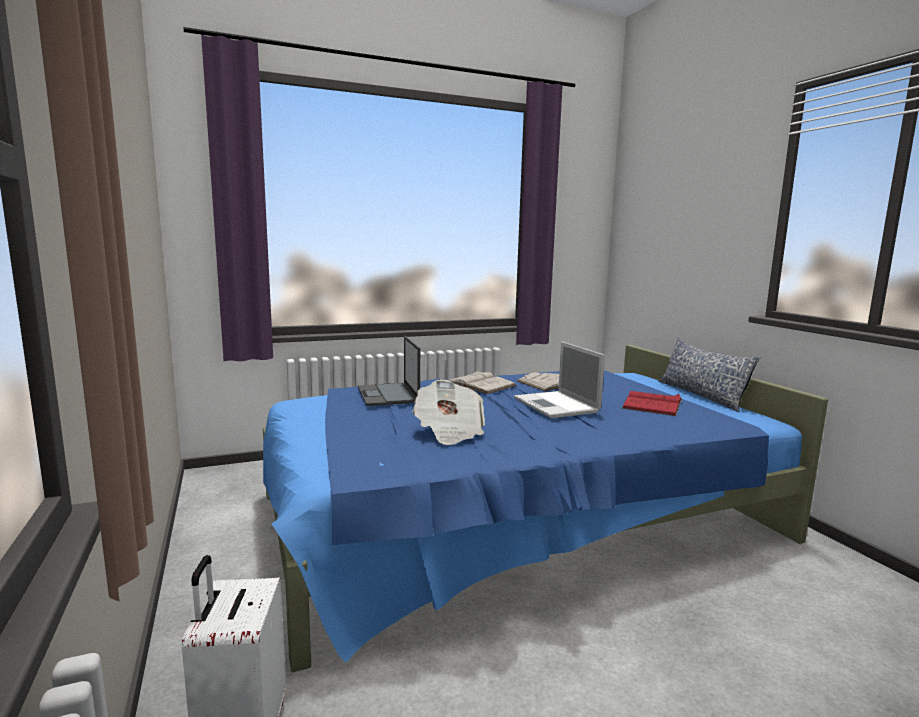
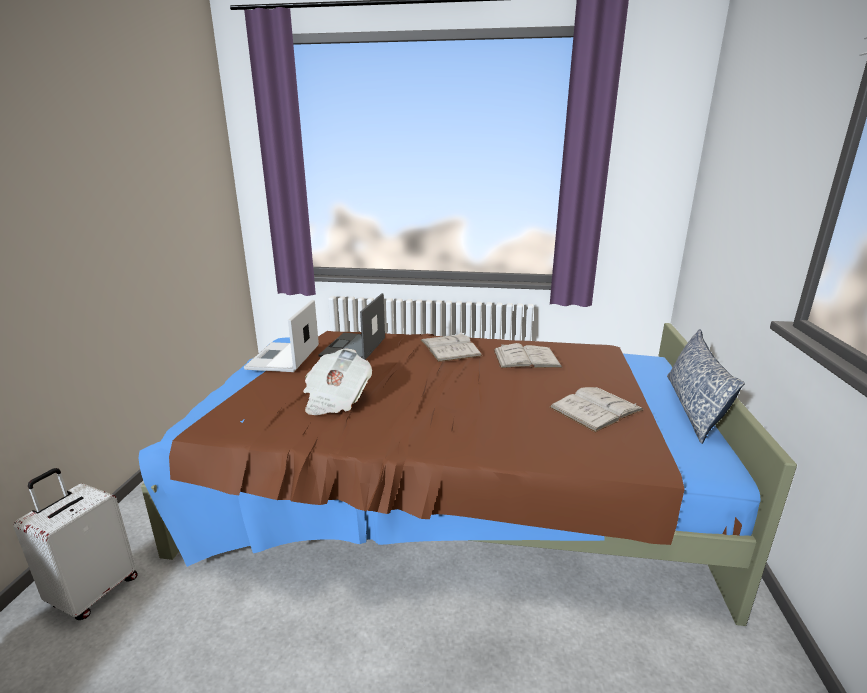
camera: 30 degrees right, 10 degrees up
(514, 518) = (445, 484): blue bed -> brown bed
(557, 405) = (479, 390): laptop -> laptop (283, 358)
(652, 404) = (596, 408): red book -> white book

